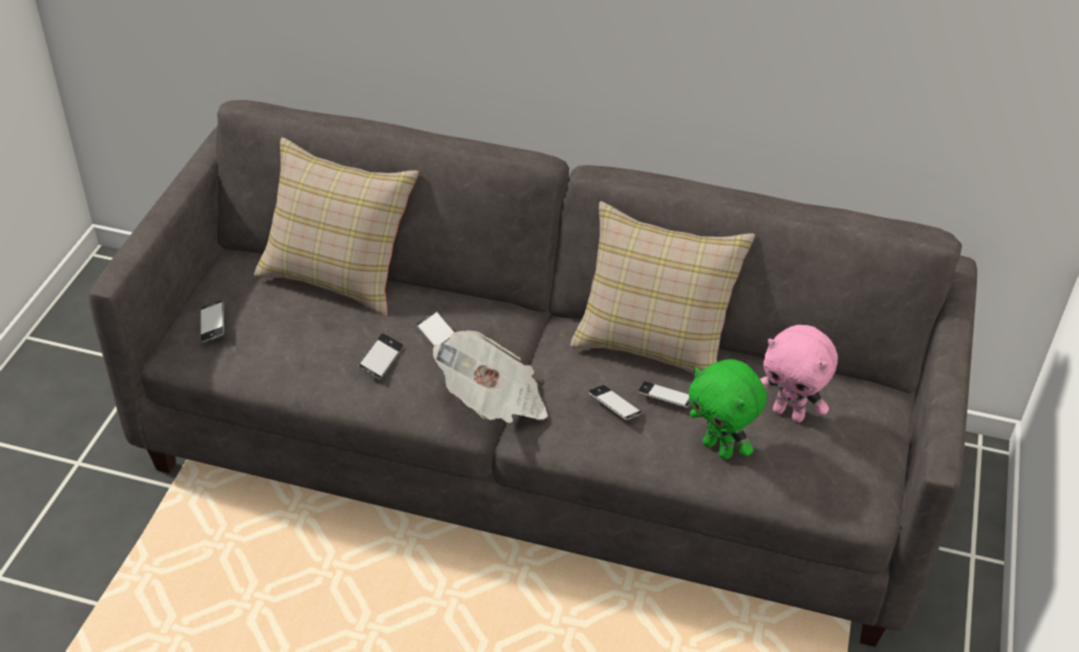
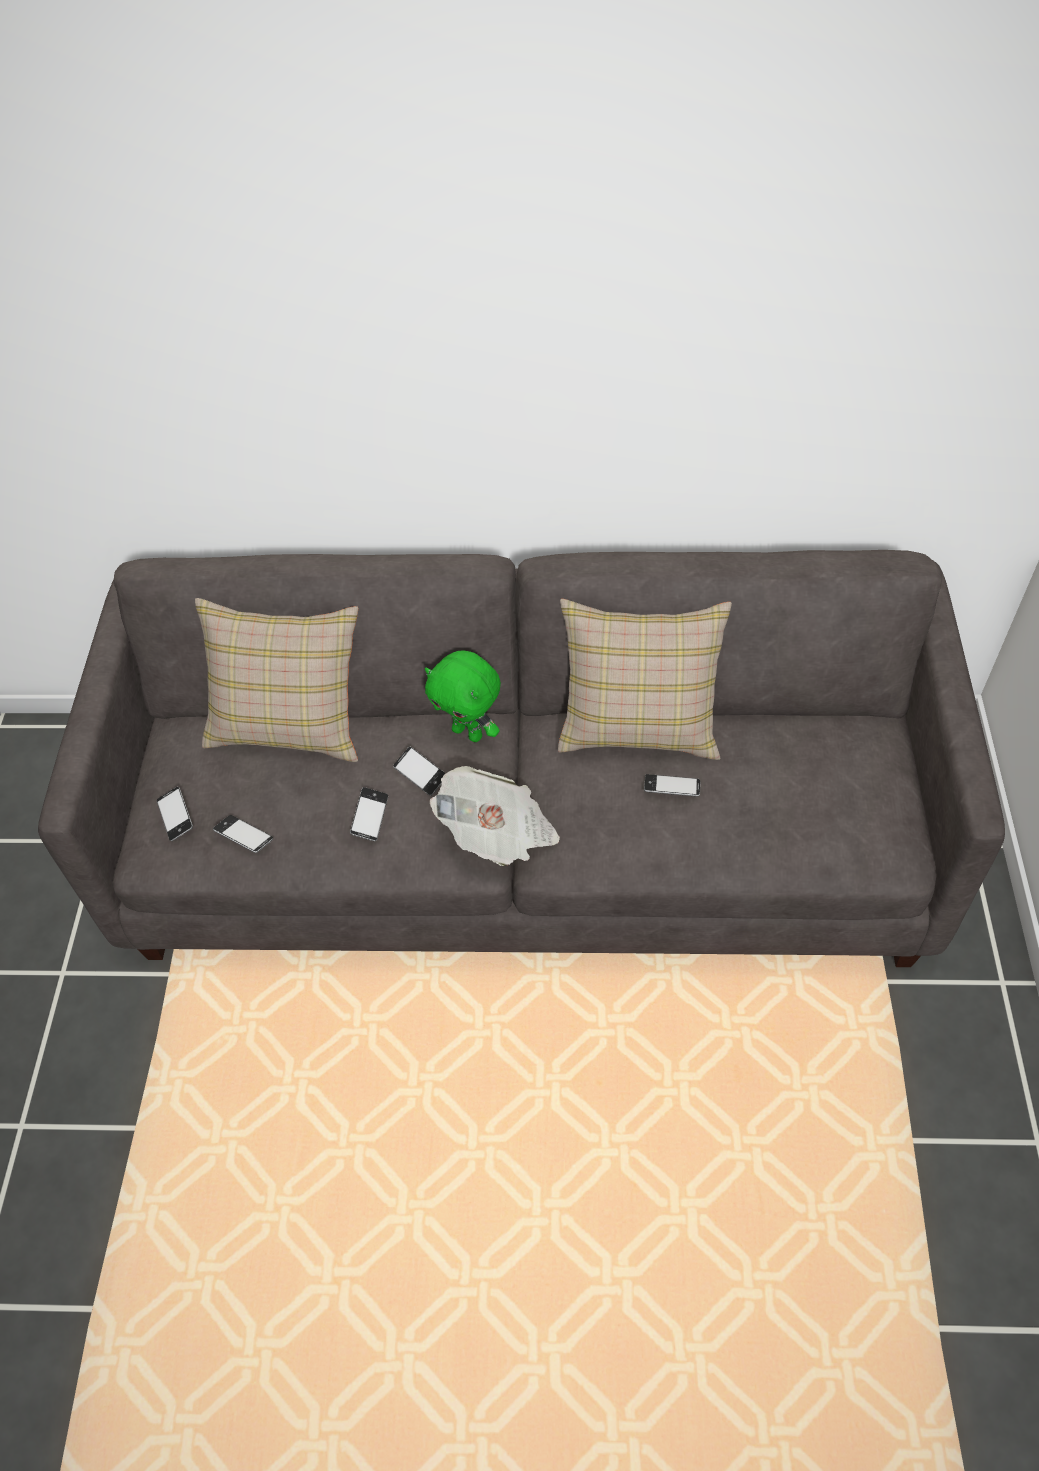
camera: 10 degrees left, 10 degrees up
(614, 406) = (624, 810): phone -> phone (244, 836)
(719, 448) = (742, 833): green plush toy -> green plush toy (469, 732)
(789, 413) = (798, 775): pink plush toy -> none

